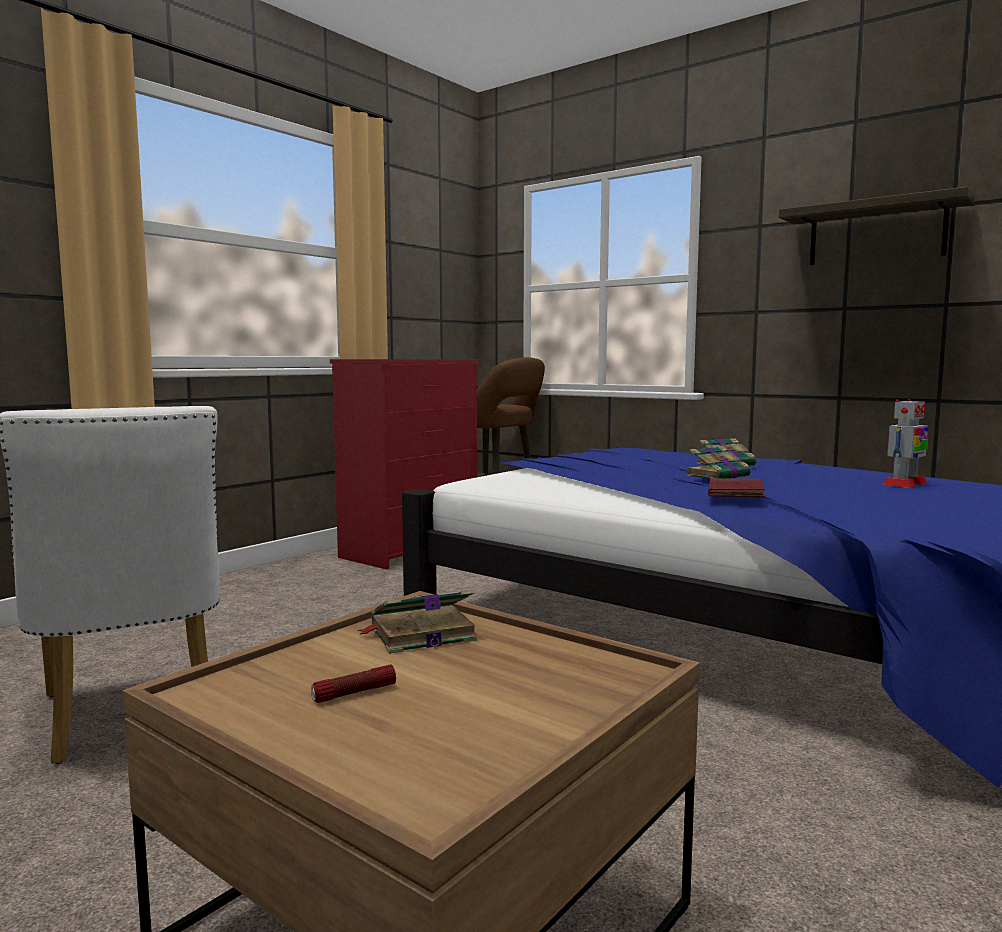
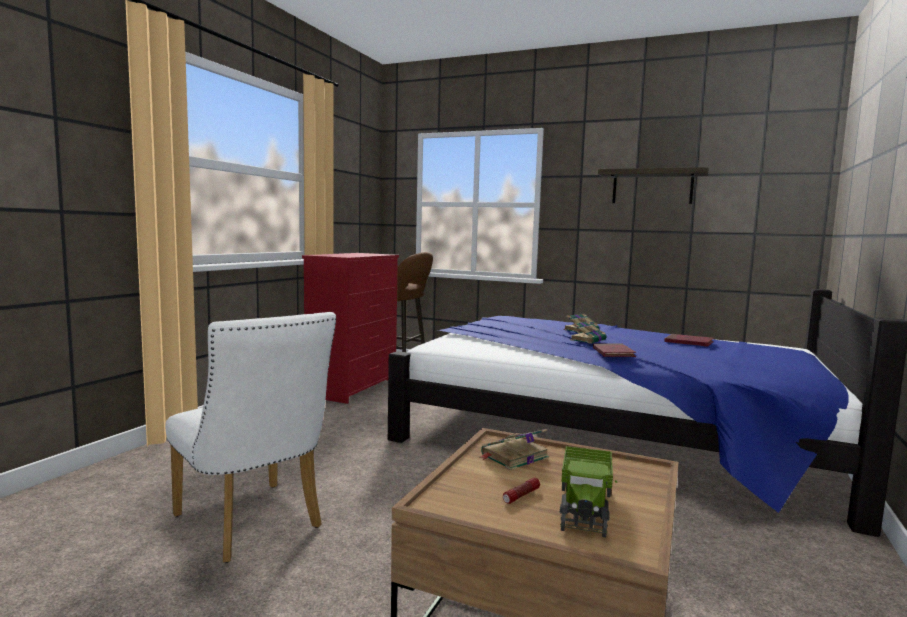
camera: 15 degrees left, 0 degrees up
(444, 719) = (585, 506): none -> toy truck
(904, 484) = (688, 343): toy robot -> red book

